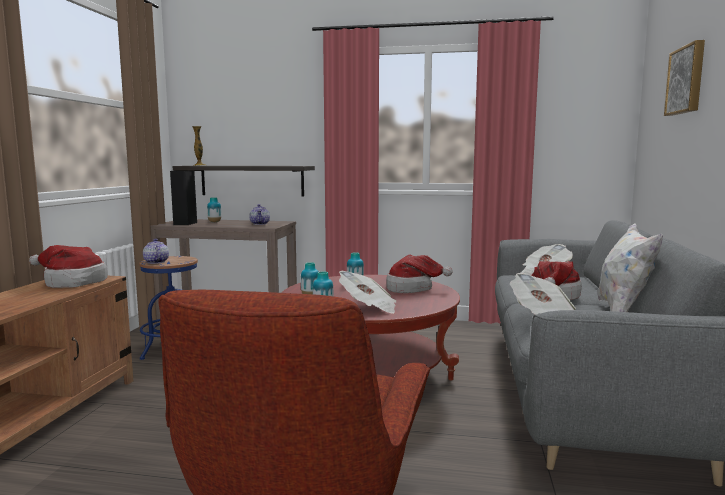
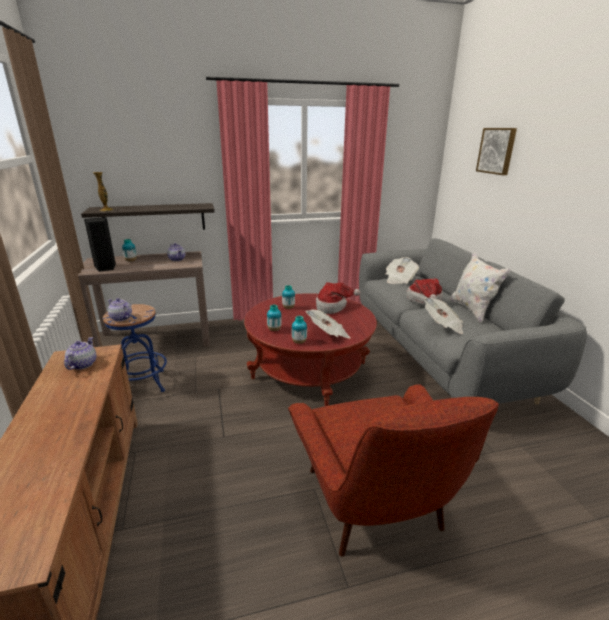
camera: 25 degrees left, 15 degrees up
(72, 282) = (82, 364): hat -> teapot

